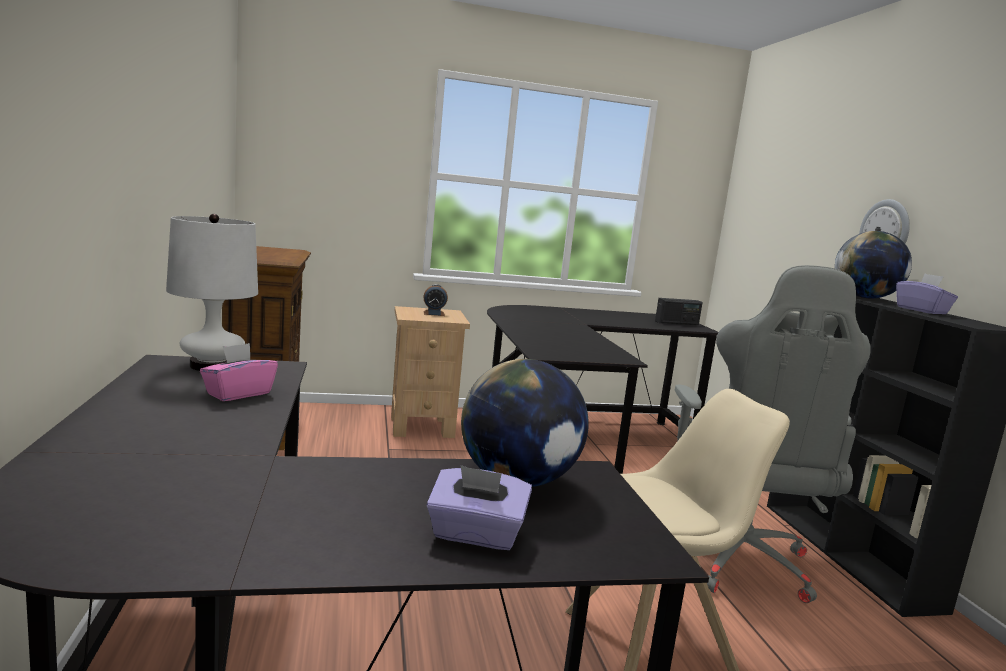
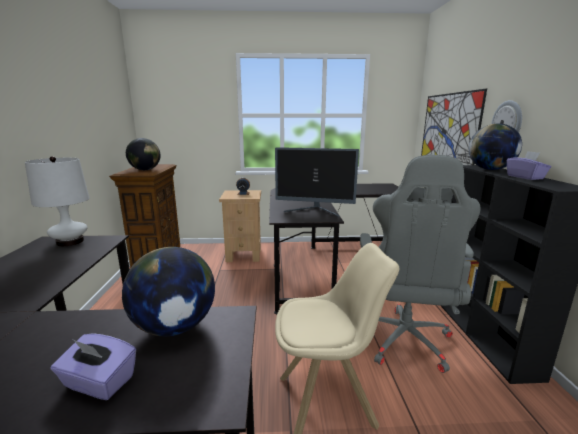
camera: 10 degrees right, 5 degrees up
(238, 393) = (63, 261): pink tissue box -> none
(270, 255) = (145, 170): none -> globe
(589, 347) = (314, 211): none -> monitor
(676, 323) = (386, 189): radio -> none
(782, 236) = (448, 130): none -> picture

